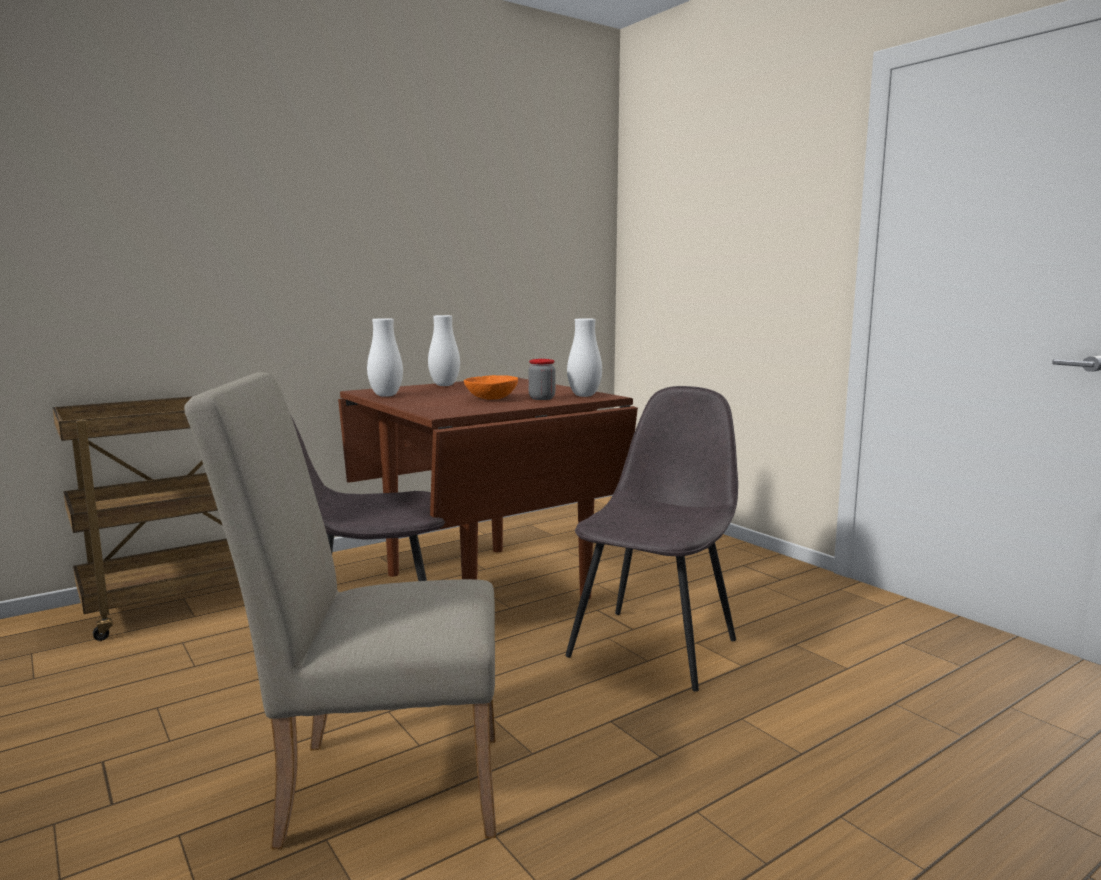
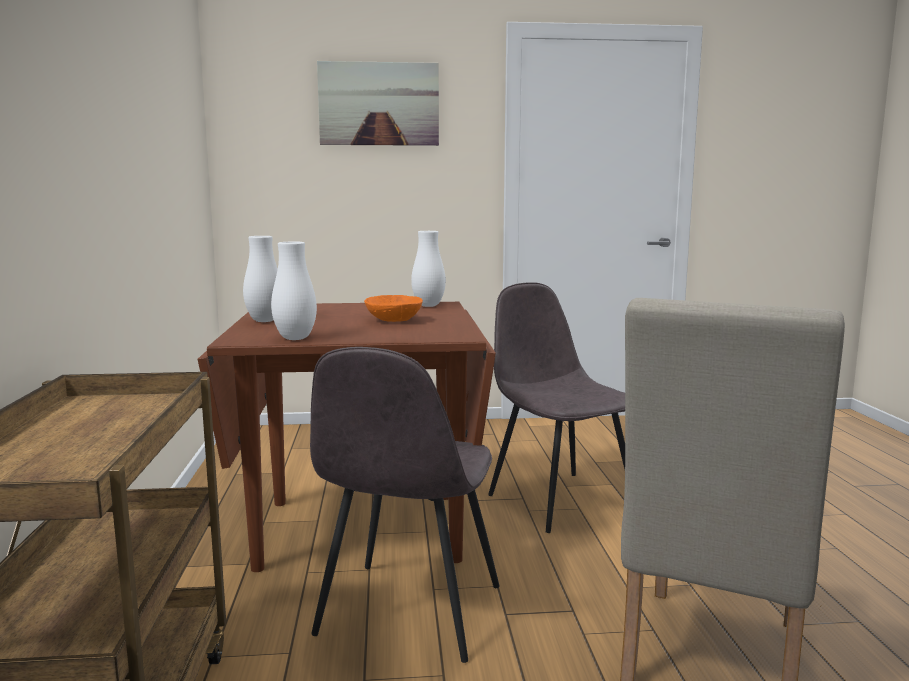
camera: 60 degrees left, 0 degrees up
(541, 398) = (421, 313): jar -> none
(737, 182) = (379, 104): none -> picture

